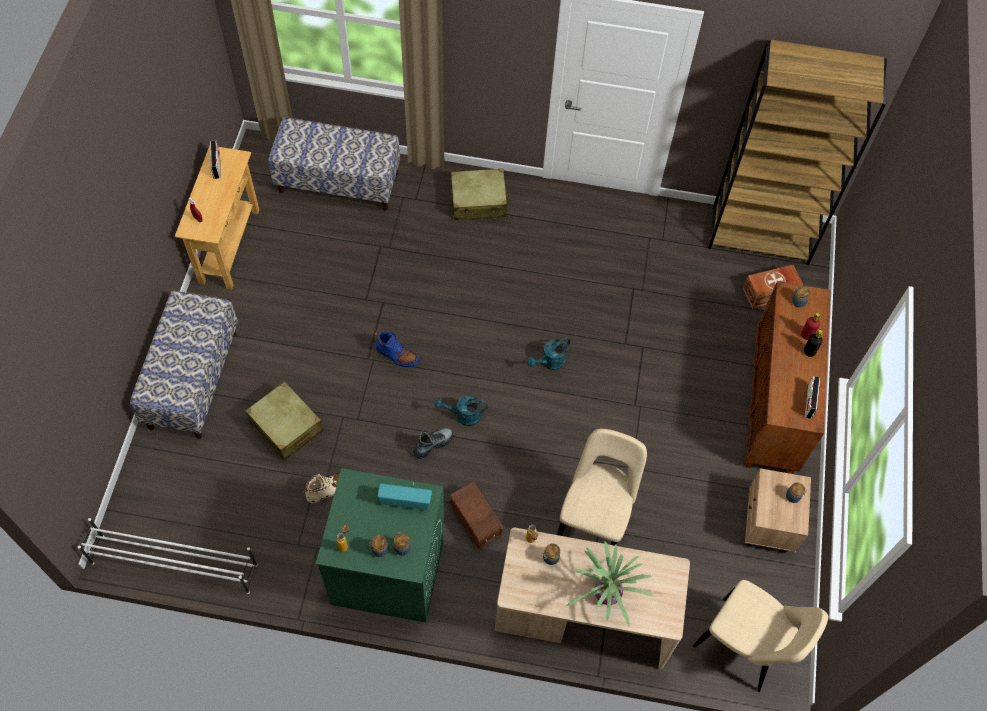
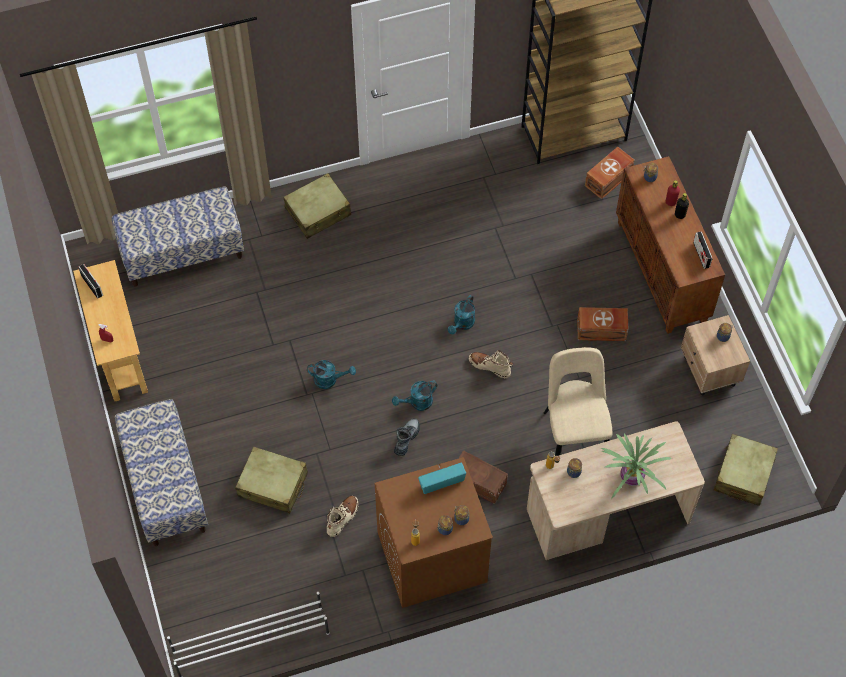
camera: 25 degrees left, 0 degrees up
(387, 570) = (431, 557): green washing machine -> brown washing machine
(396, 355) = (329, 380): blue boot -> turquoise watering can
(552, 415) = (490, 366): none -> beige boot
(681, 433) = (602, 330): none -> brown storage box
(745, 648) = (743, 475): beige chair -> beige suitcase

